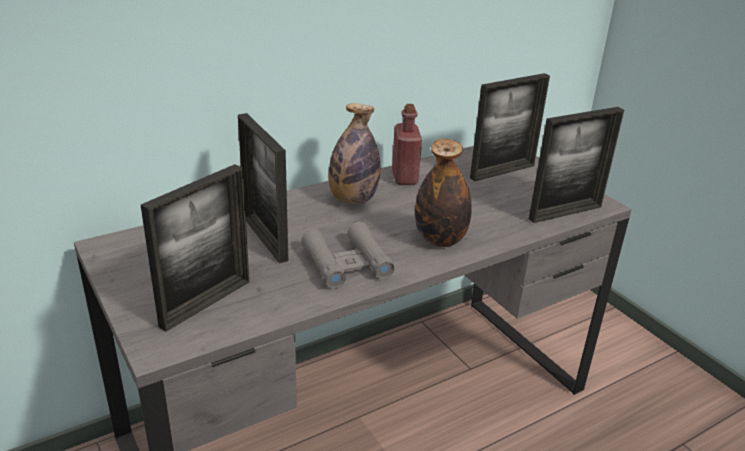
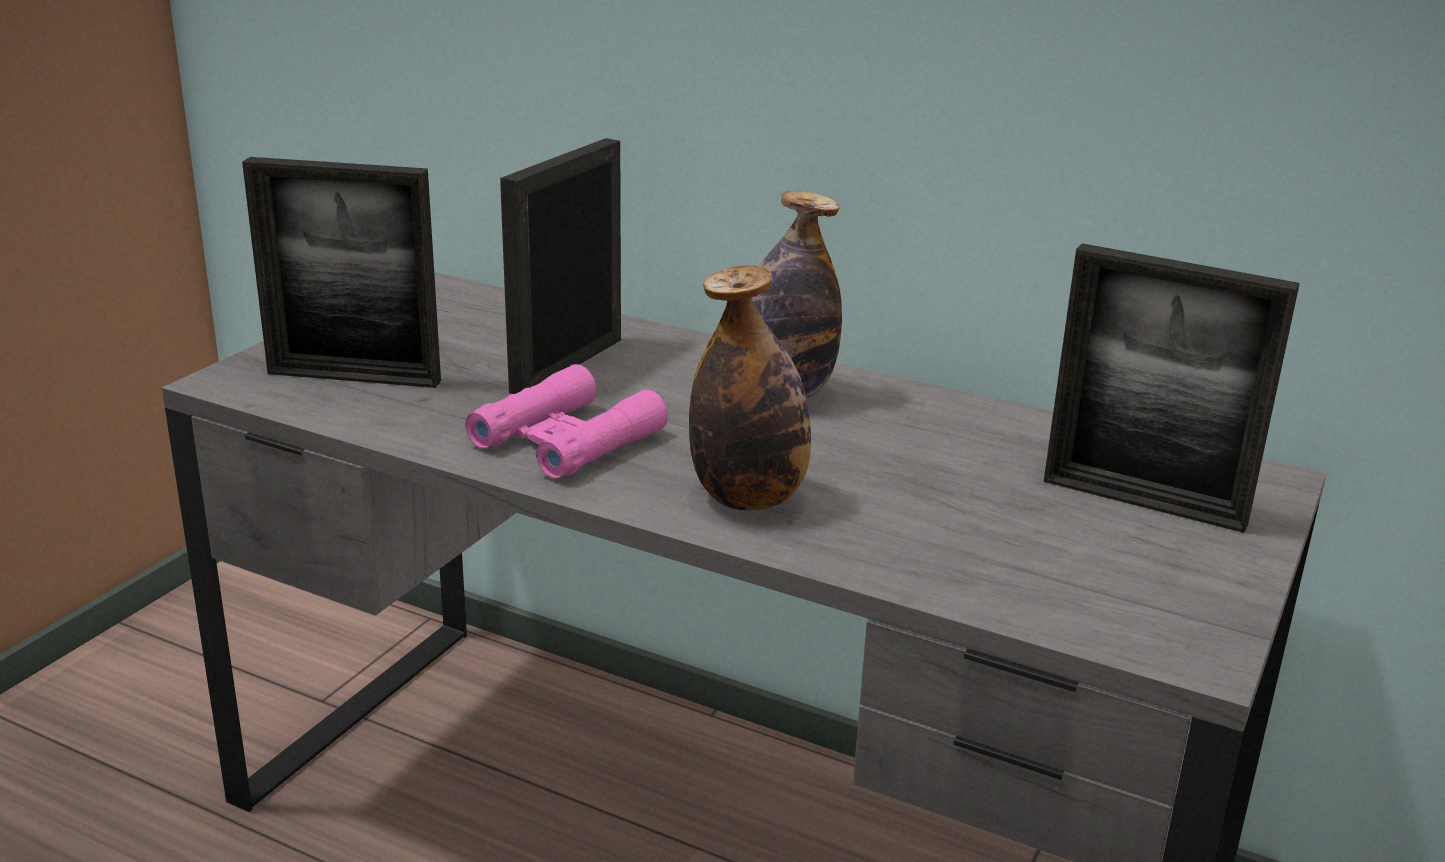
camera: 60 degrees right, 5 degrees down
(347, 263) = (567, 440): grey binoculars -> pink binoculars
(404, 177) = (941, 414): red bottle -> none
(565, 213) = (1070, 613): picture frame -> none

